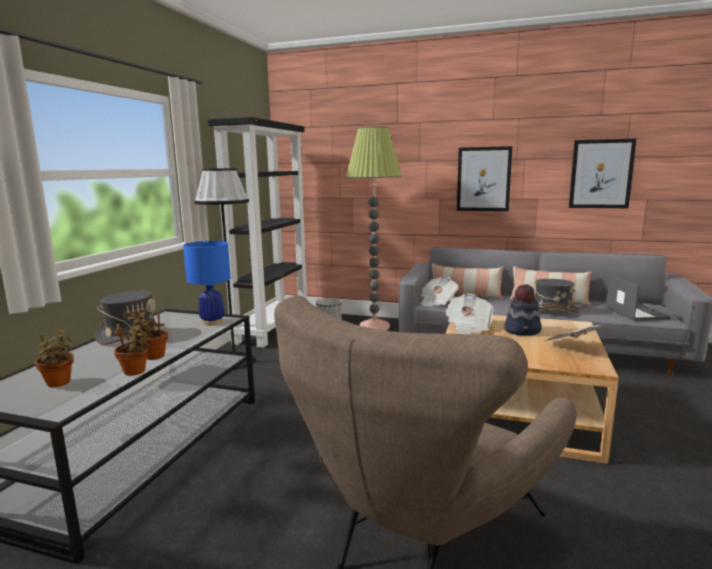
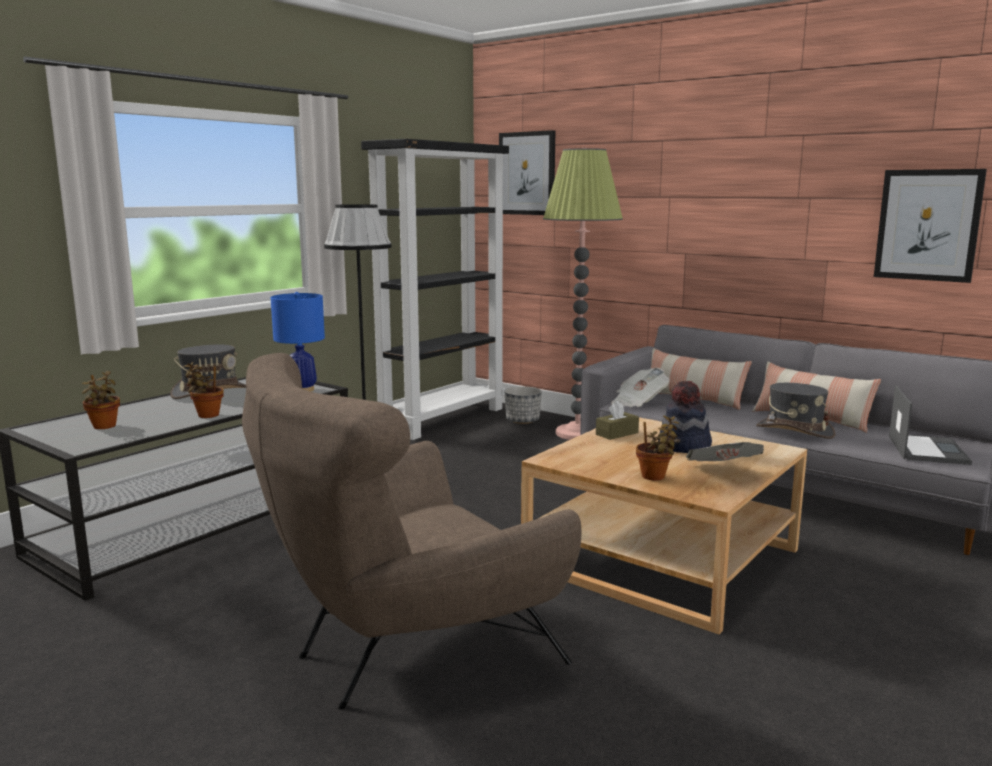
camera: 20 degrees right, 0 degrees up
(136, 372) = (176, 426): potted plant -> potted plant (655, 477)
(468, 327) = (617, 433): newspaper -> brown tissue box
(483, 179) = (747, 227): picture -> picture (527, 173)

